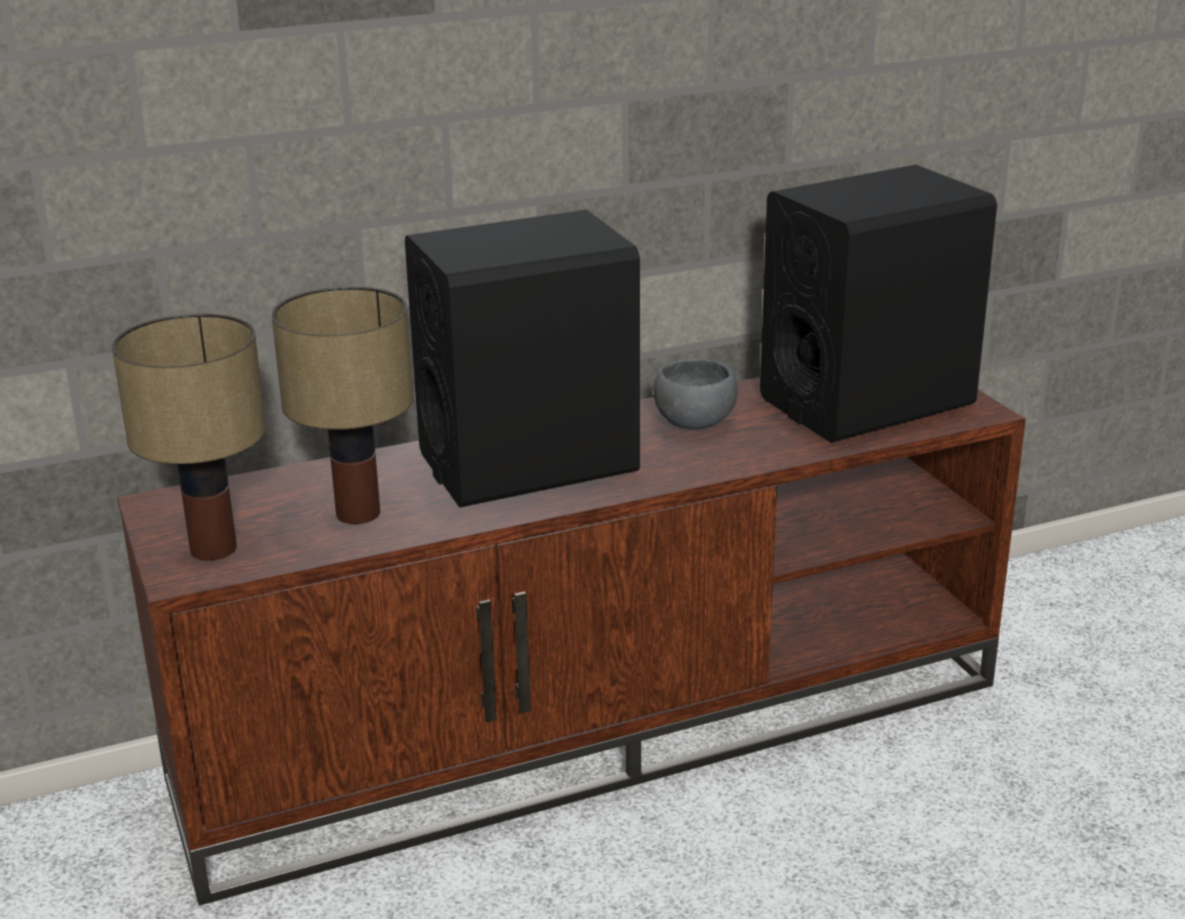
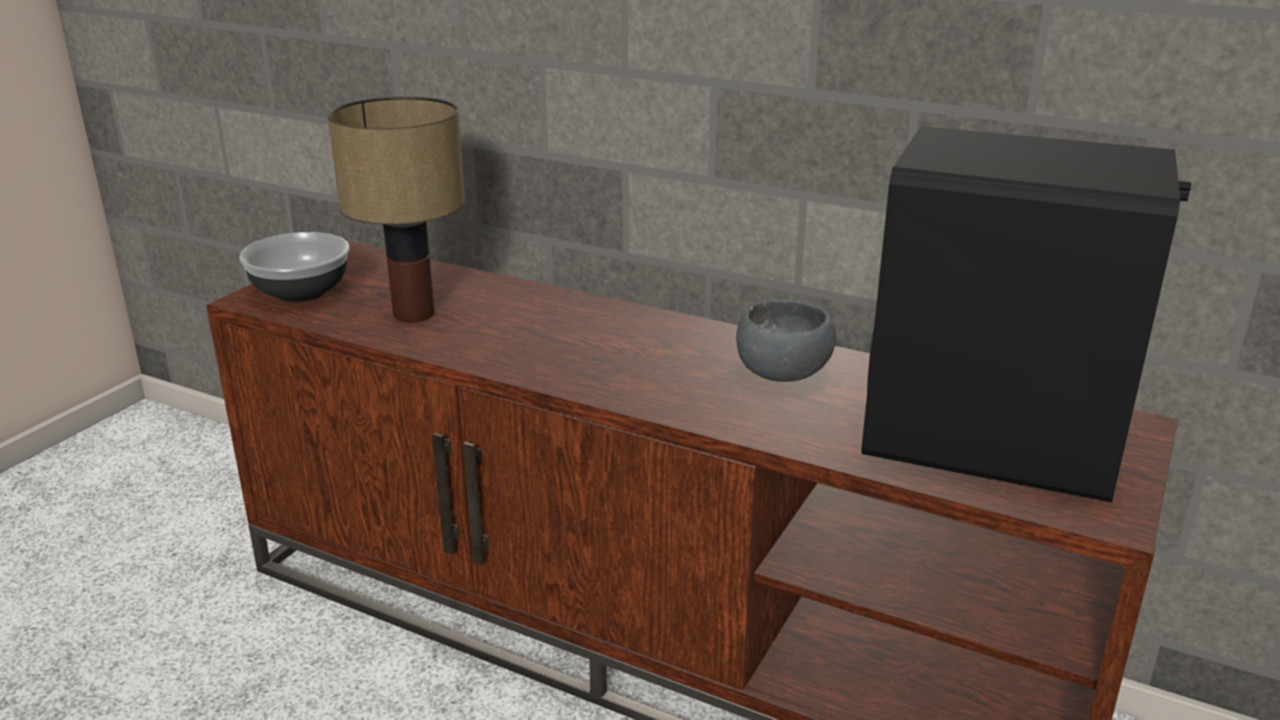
camera: 50 degrees right, 0 degrees up
(211, 550) = (299, 292): table lamp -> bowl
(529, 463) = (589, 338): black speaker -> none

